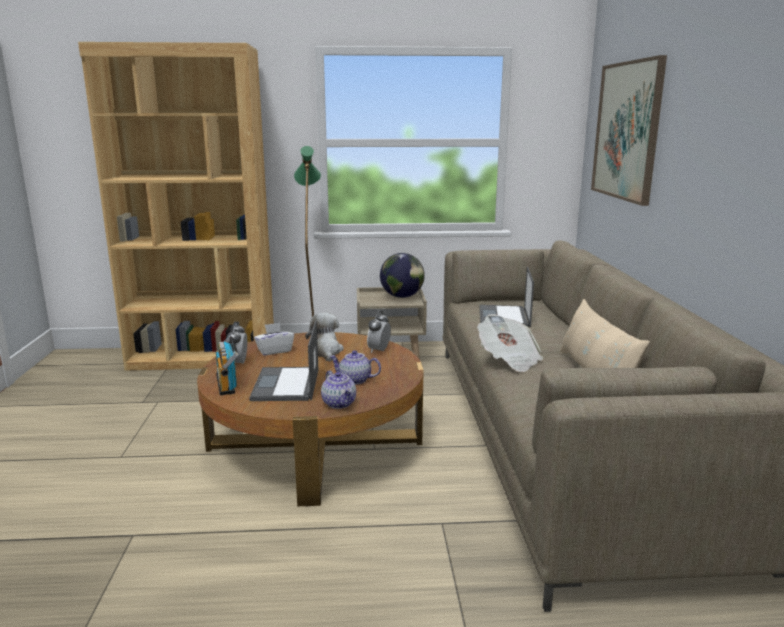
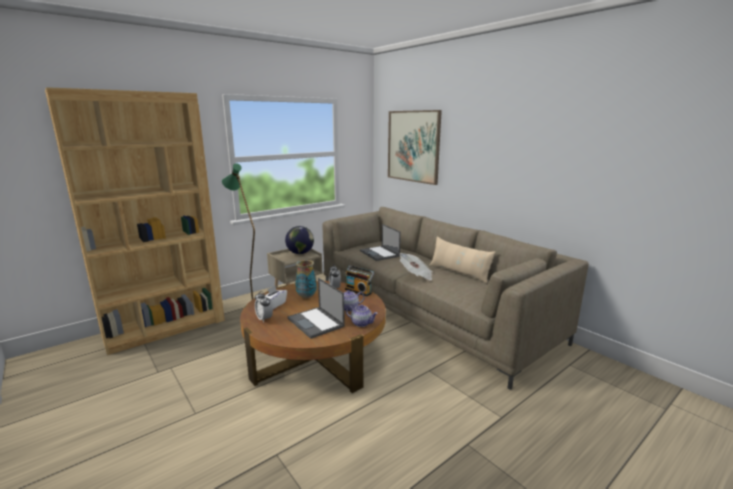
camera: 35 degrees left, 0 degrees up
(228, 384) = (279, 333): radio -> radio (359, 291)
(326, 351) = (306, 296): plush toy -> vase

